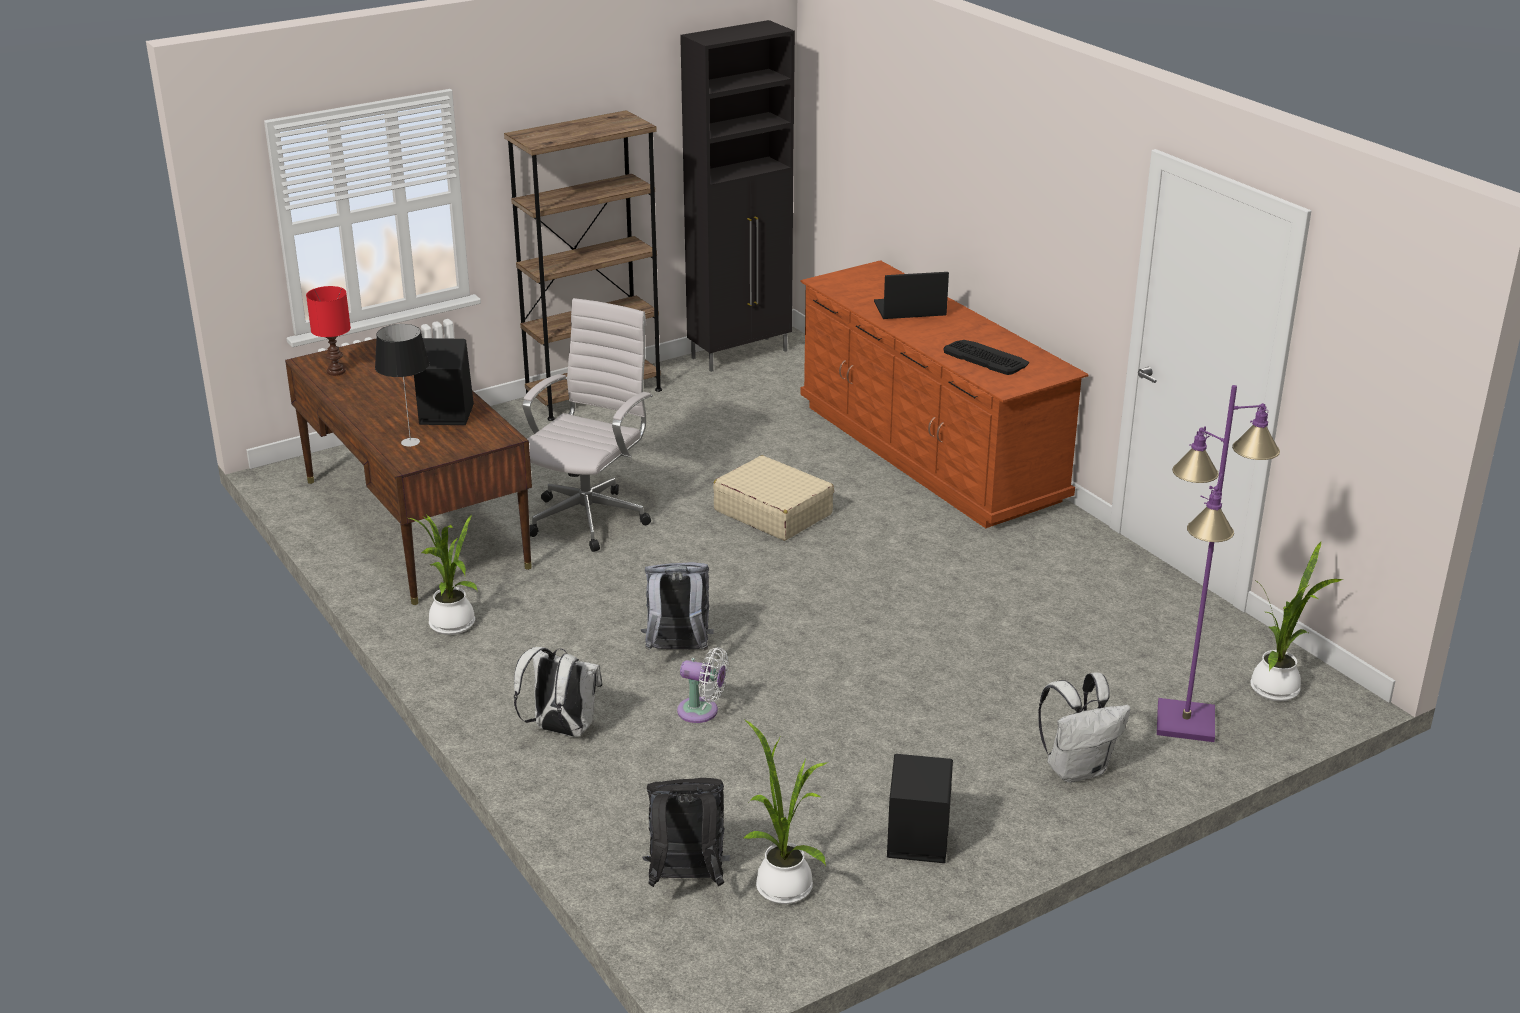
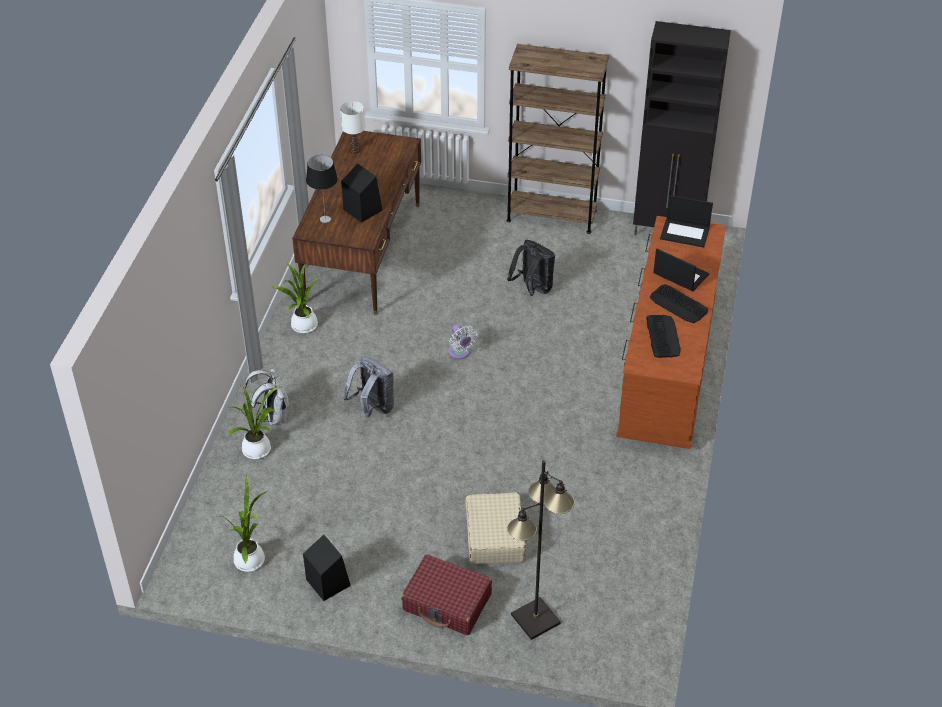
camera: 45 degrees right, 15 degrees up
(336, 372) = (354, 150): red table lamp -> white table lamp
(591, 517) = (442, 300): white office chair -> none
(686, 880) = (220, 527): black backpack -> black backpack (533, 289)
(702, 711) = (338, 449): white fan -> white fan (460, 353)
(773, 512) = (529, 354): beige suitcase -> beige suitcase (495, 536)
(854, 280) = (685, 233): none -> laptop
(952, 330) = (678, 304): none -> keyboard
(1077, 769) = (447, 602): white backpack -> red suitcase
(1186, 722) = (535, 620): purple floor lamp -> black floor lamp
(1277, 687) = (612, 637): potted plant -> potted plant (259, 450)

